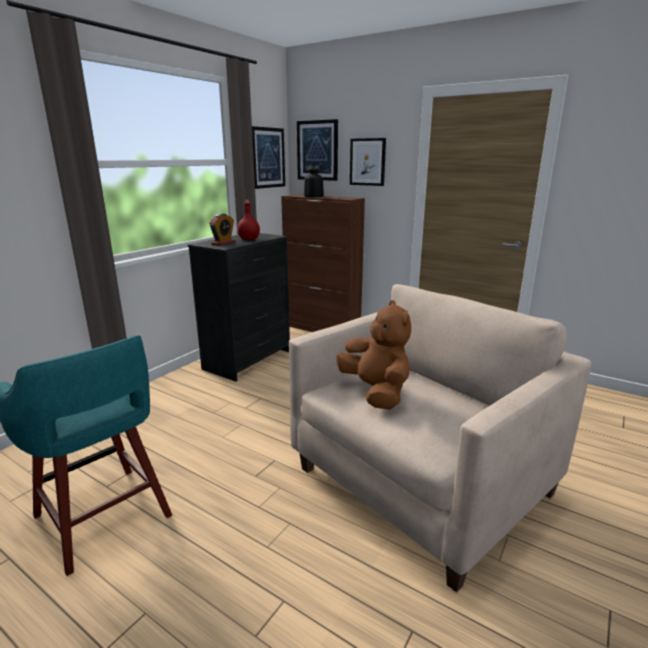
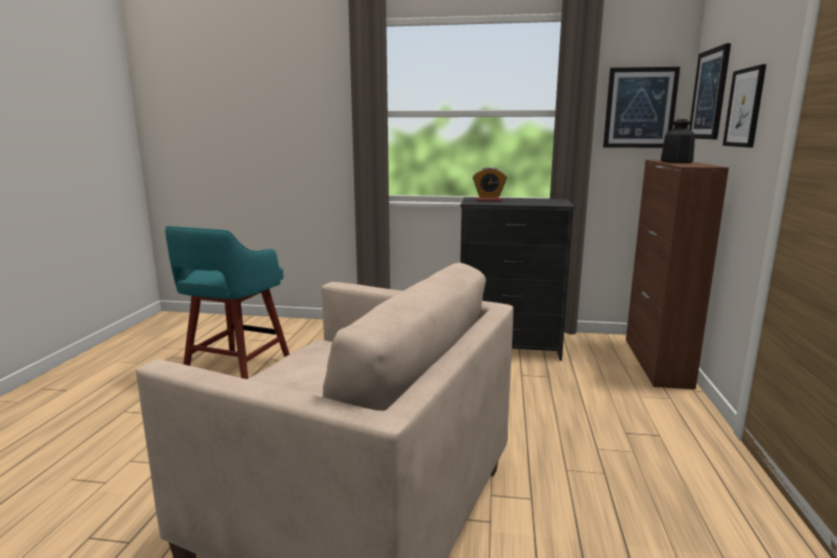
camera: 65 degrees right, 5 degrees down
(249, 239) = (523, 202): red bottle -> none
(376, 392) = (322, 359): brown plush toy -> none

